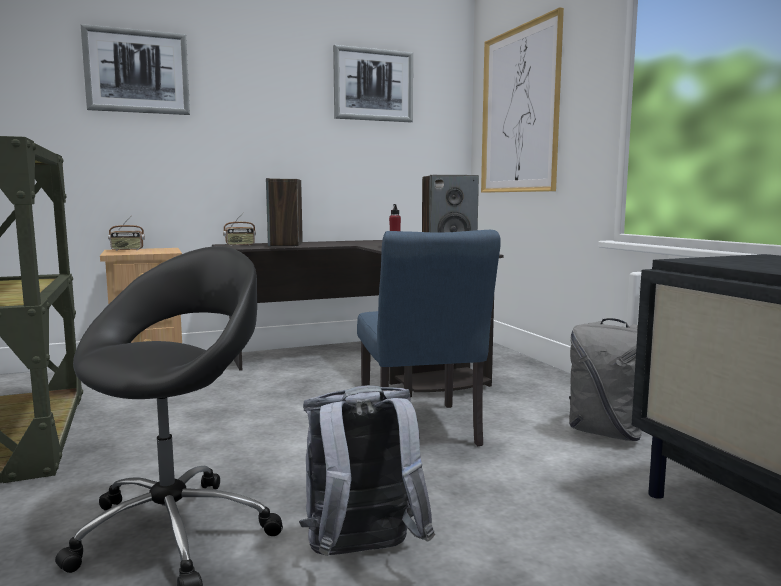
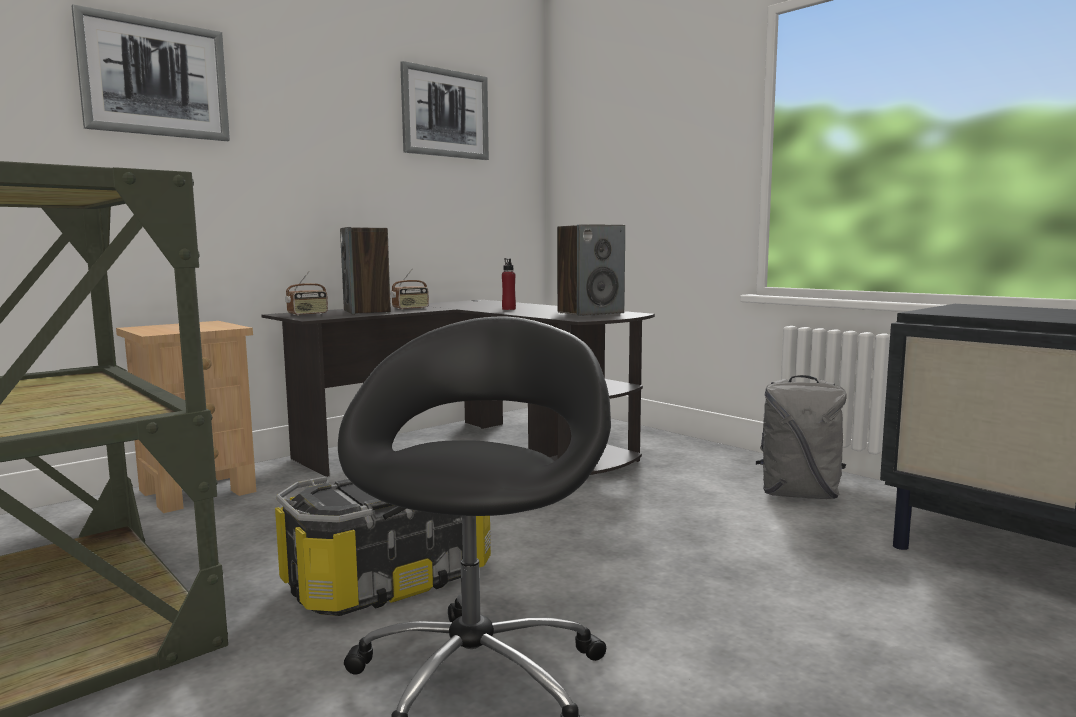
camera: 20 degrees left, 0 degrees up
(127, 250) = (156, 326): radio -> radio (410, 308)
(199, 448) = (388, 578): none -> storage box
(362, 555) = (712, 659): grey backpack -> none
(421, 432) = (623, 519): blue chair -> none
(519, 111) = (619, 152): picture -> none

